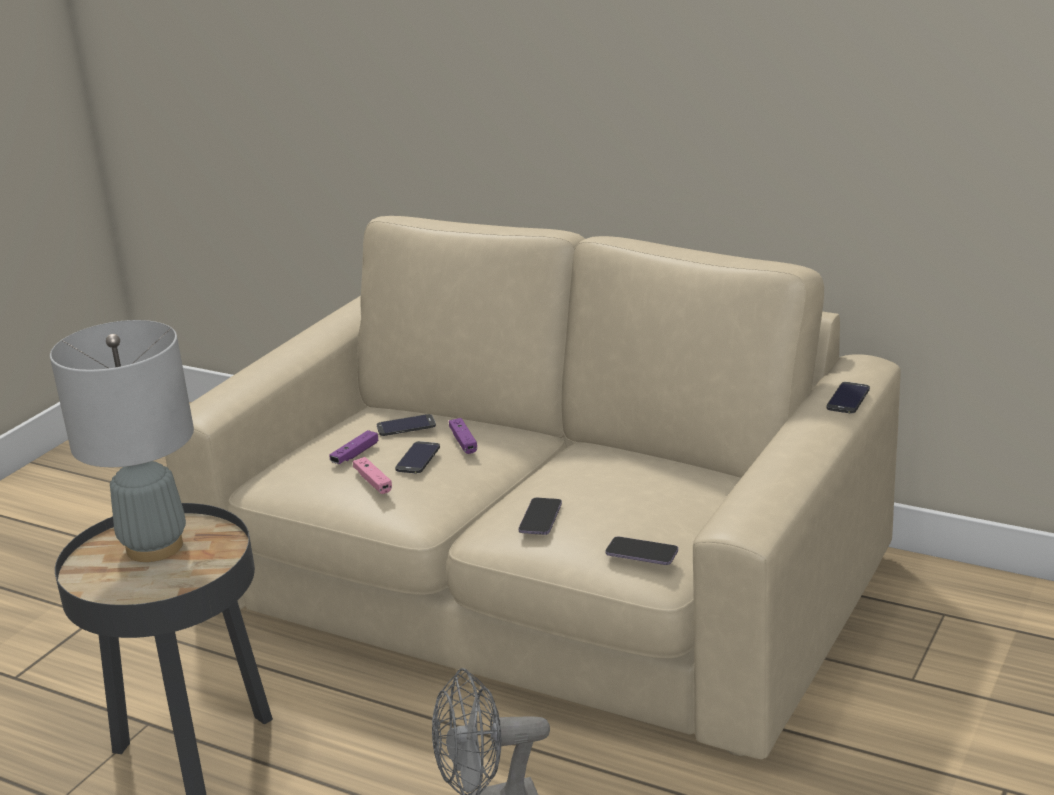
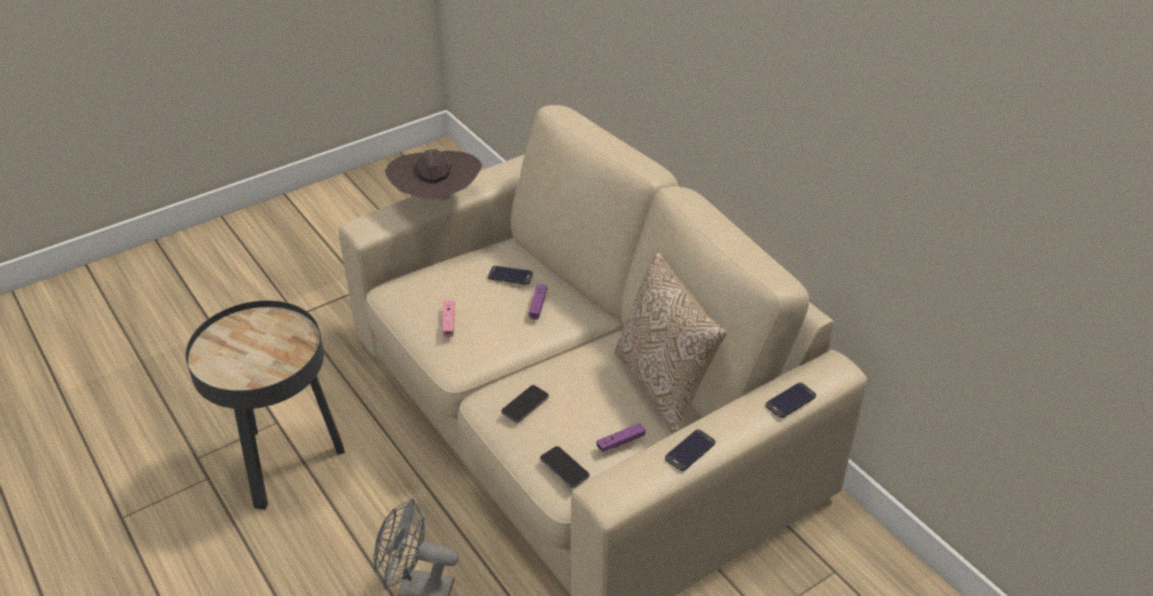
camera: 25 degrees right, 15 degrees up
(154, 547) = (262, 337): grey table lamp -> none
(273, 367) = (436, 201): none -> brown hat
(355, 454) = (456, 291): purple game controller -> purple game controller (620, 442)
(417, 458) = (492, 312): phone -> phone (690, 450)
(675, 464) = (664, 387): none -> pillow

